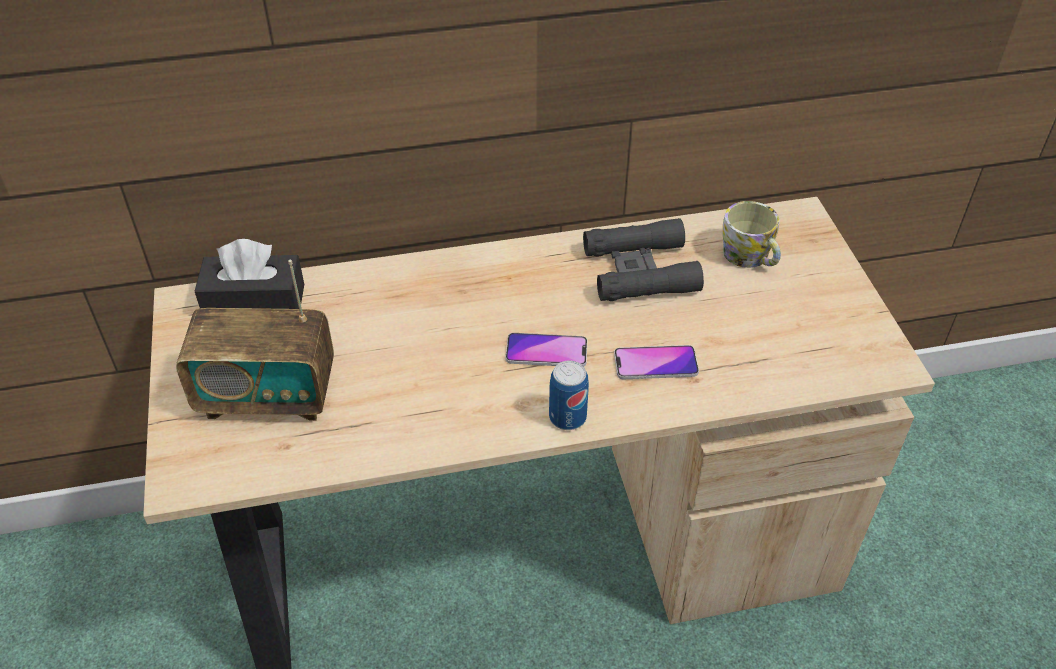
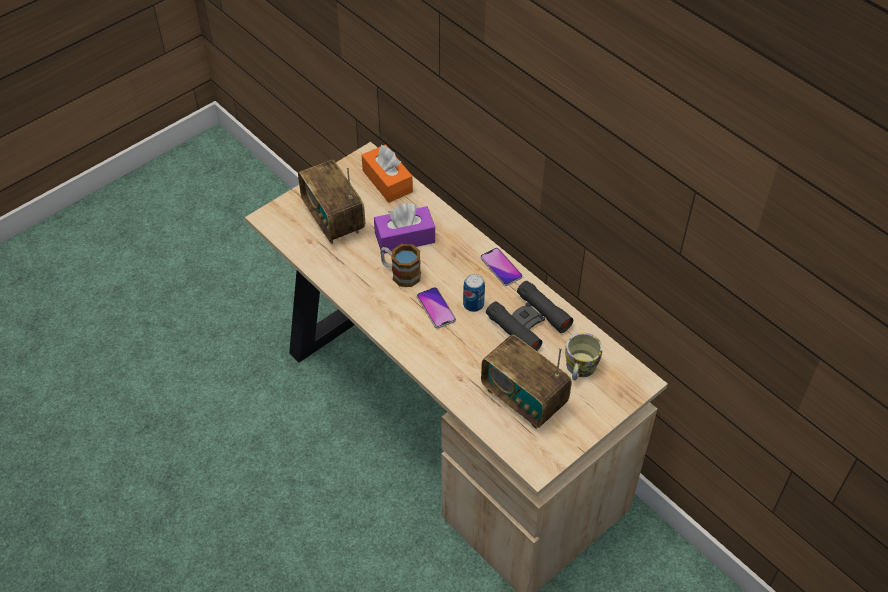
camera: 60 degrees right, 5 degrees up
(255, 302) = (387, 181): black tissue box -> orange tissue box
(384, 329) = (405, 238): none -> purple tissue box
(449, 363) = (400, 273): none -> mug
(567, 417) = (397, 336): can -> can (473, 304)
(655, 364) = (460, 357): phone -> phone (501, 267)
(768, 329) = (523, 398): none -> radio

